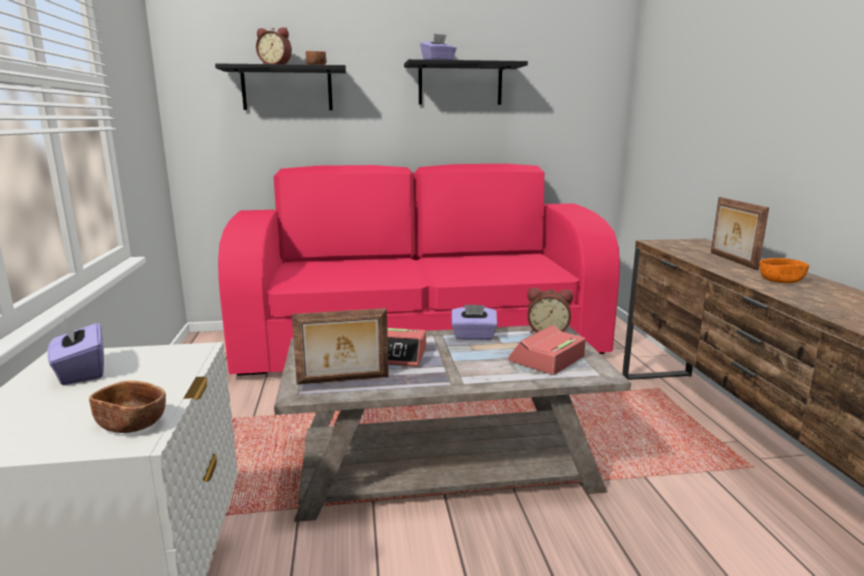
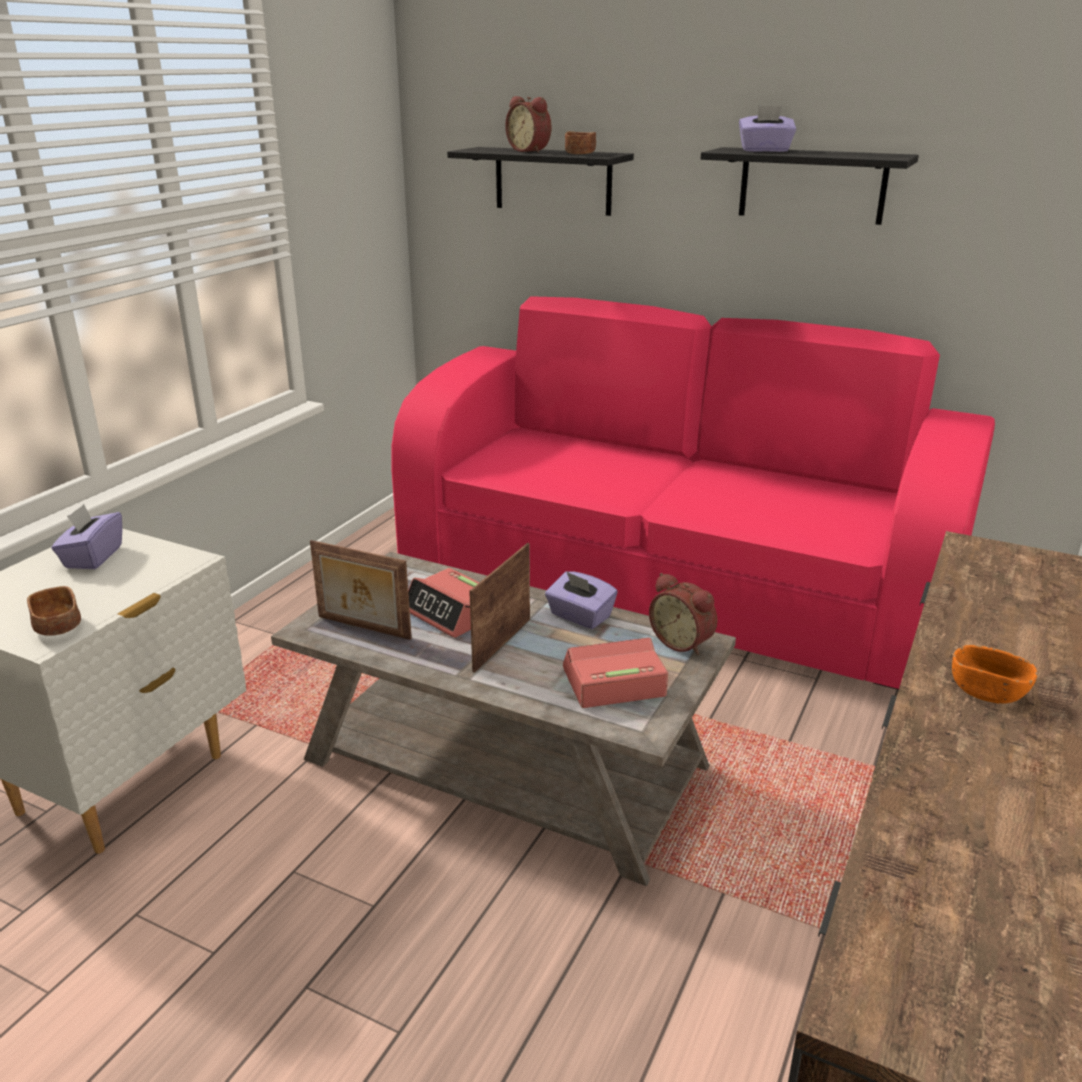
camera: 35 degrees right, 10 degrees up
(731, 261) = (1008, 624): picture frame -> picture frame (500, 643)

